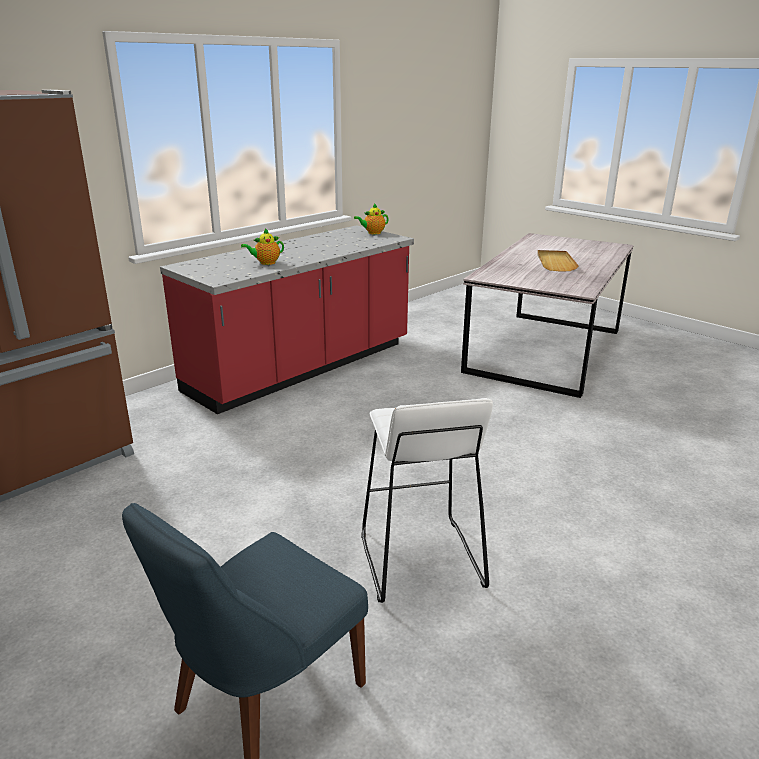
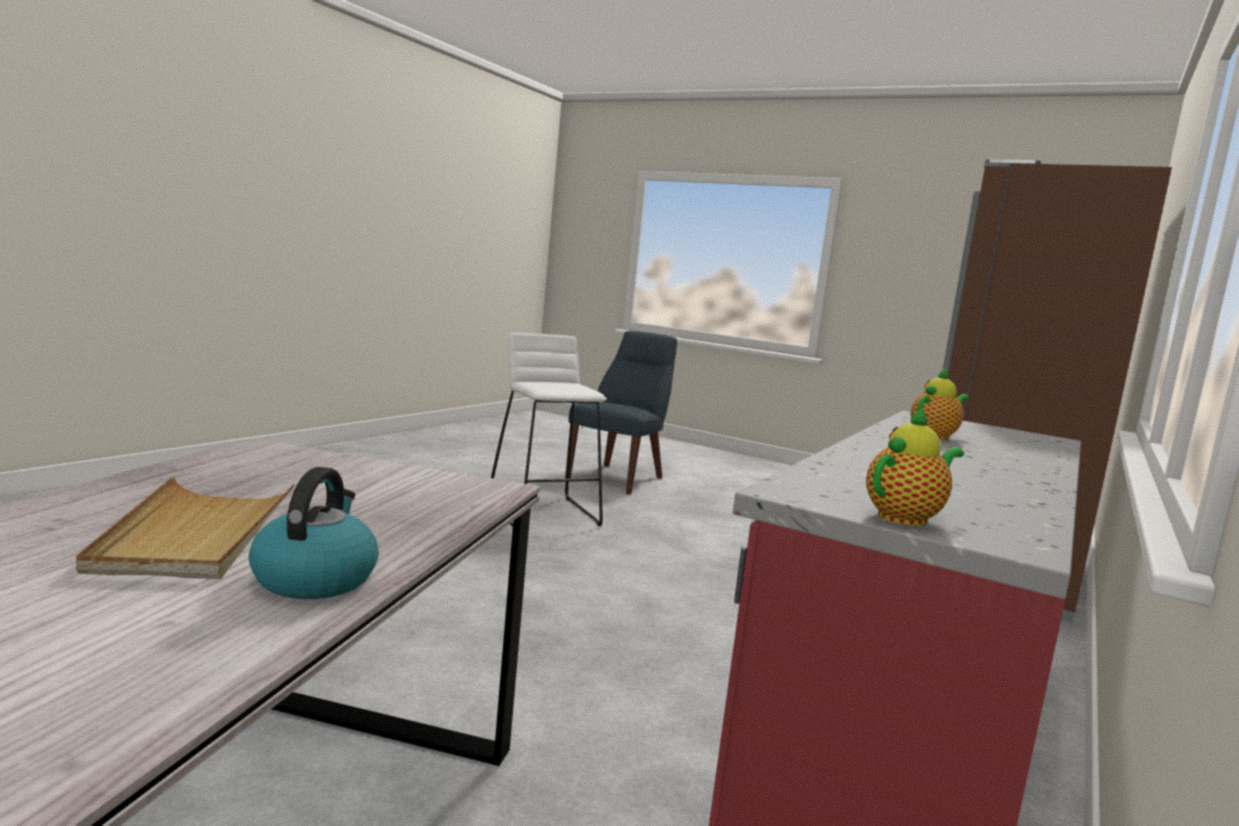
camera: 165 degrees right, 15 degrees down
(518, 255) = (314, 578): none -> kettle

